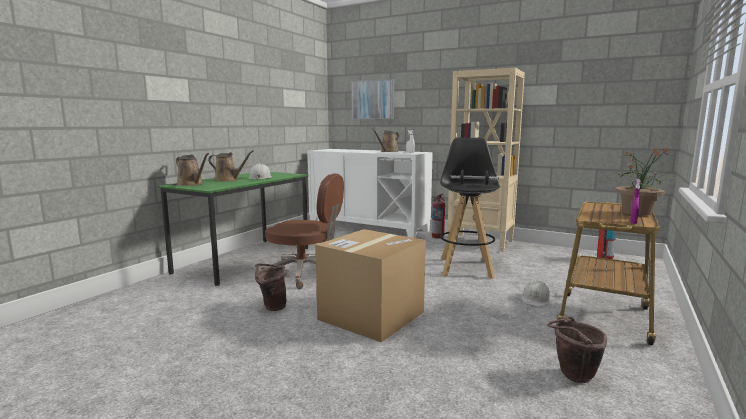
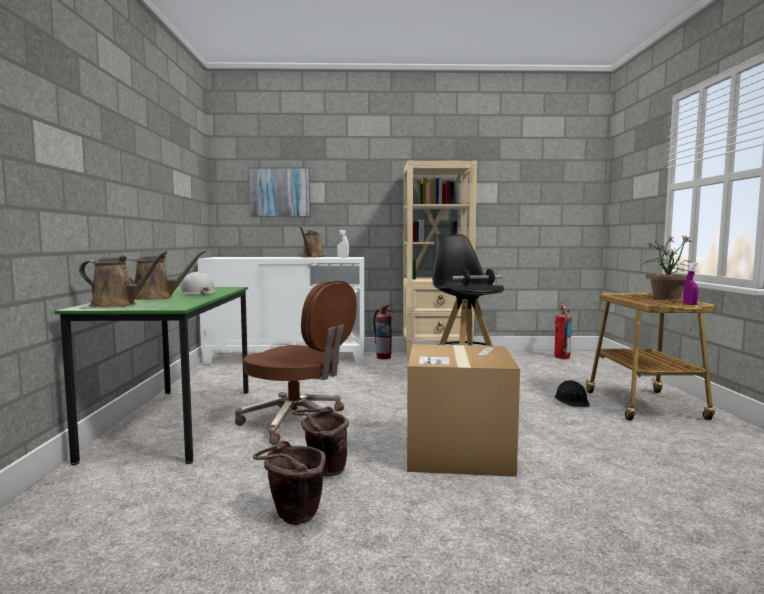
camera: 30 degrees left, 5 degrees down
(305, 274) = (298, 423): brown office chair -> brown office chair turned 45 degrees clockwise
(536, 299) = (572, 401): white hard hat -> black hard hat
(572, 377) = (711, 460): brown bucket -> brown bucket (292, 519)

